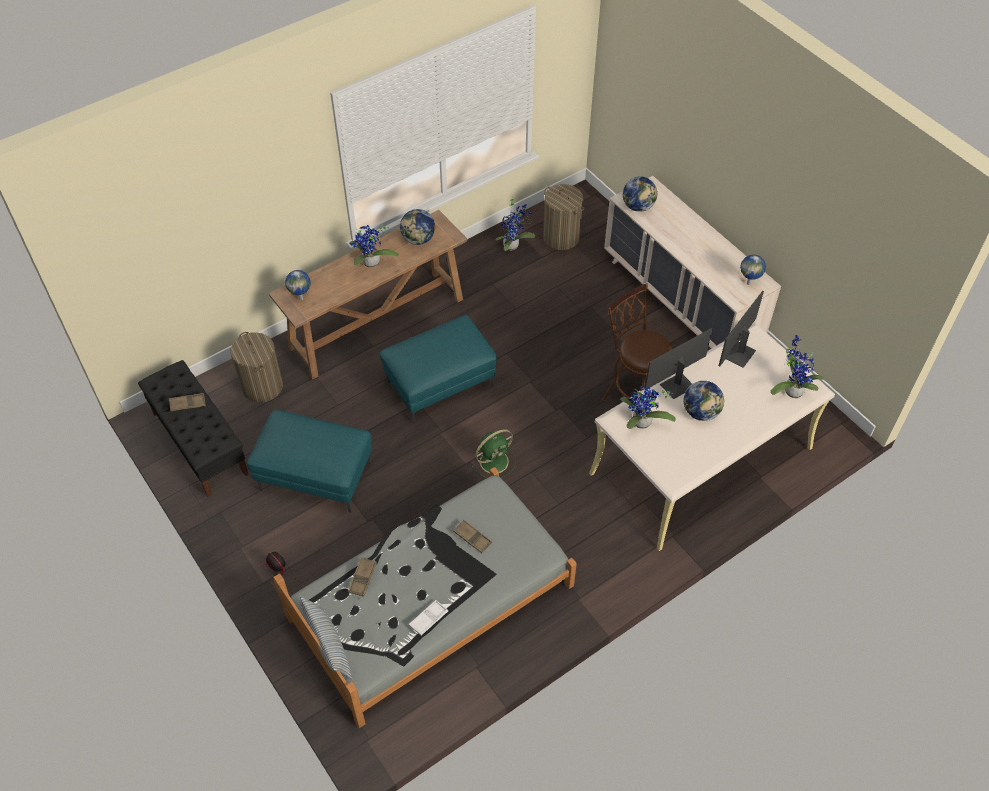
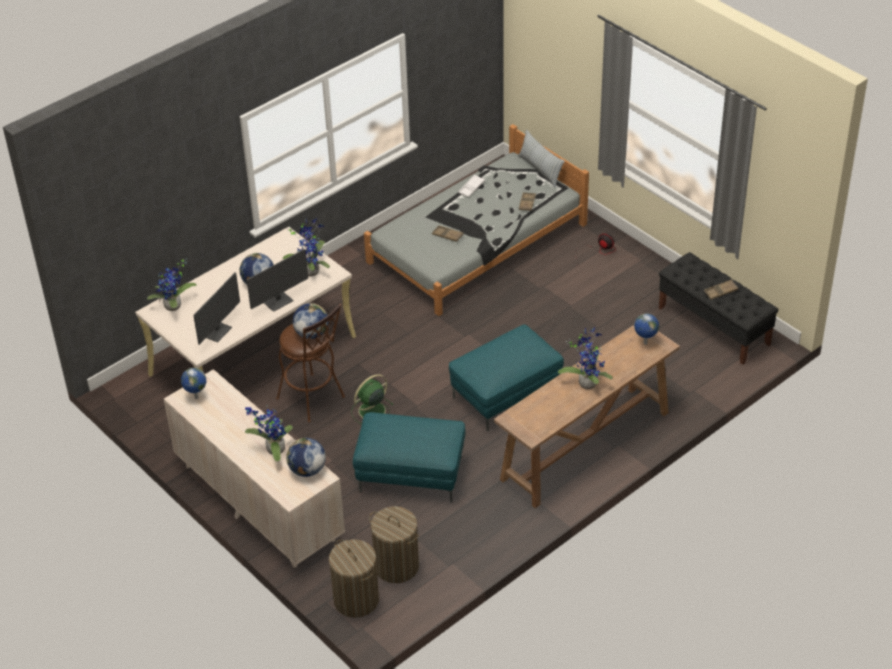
camera: 175 degrees right, 10 degrees down
(262, 386) = (679, 376): laundry basket -> laundry basket (356, 600)
(315, 476) = (599, 312): turquoise ottoman -> turquoise ottoman (411, 474)
(418, 239) = (545, 412): globe -> globe (311, 334)
(495, 461) = (441, 338): green fan -> green fan (371, 411)
(513, 245) = (453, 549): potted plant -> potted plant (273, 450)

